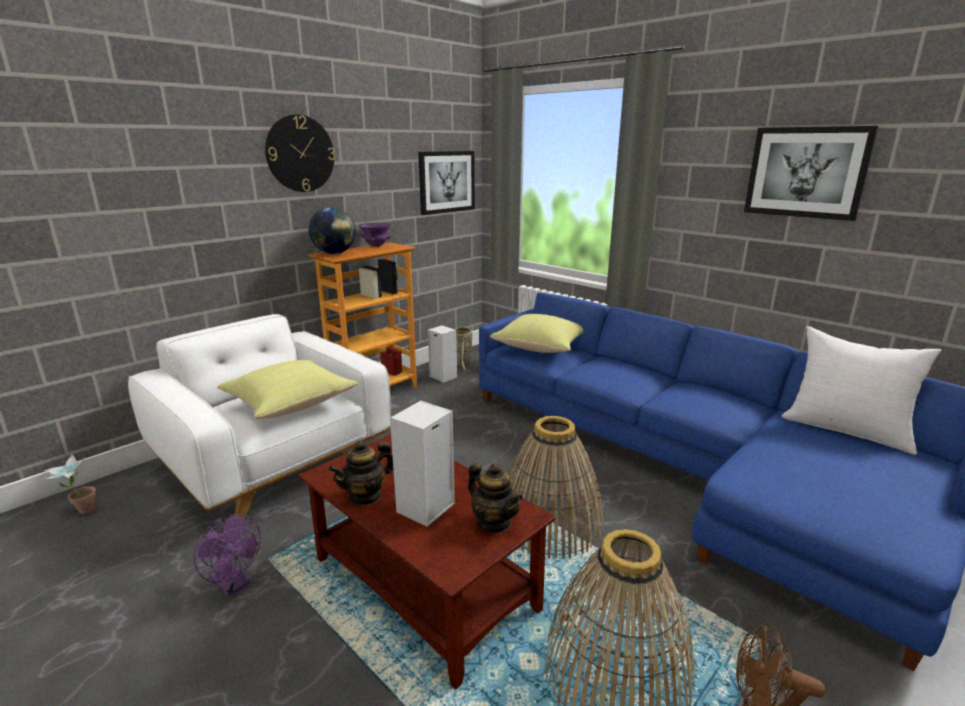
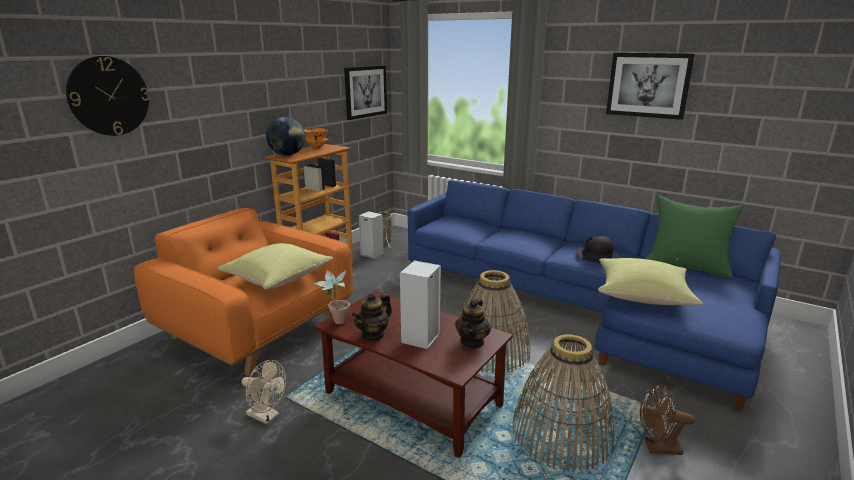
camera: 10 degrees left, 0 degrees up
(81, 511) = (106, 381): potted plant -> potted plant (335, 322)
(234, 584) = (267, 416): purple fan -> beige fan
(274, 462) = (257, 329): white armchair -> orange armchair
(300, 154) = (257, 73): wall clock -> wall clock (109, 96)
(375, 246) = (316, 147): purple bowl -> orange bowl
(494, 522) = (472, 342): teapot -> teapot turned 75 degrees clockwise
(541, 348) = (458, 224): yellow pillow -> yellow pillow (643, 296)
(713, 404) = (596, 255): none -> black hat
(846, 429) = (687, 265): white pillow -> green pillow

